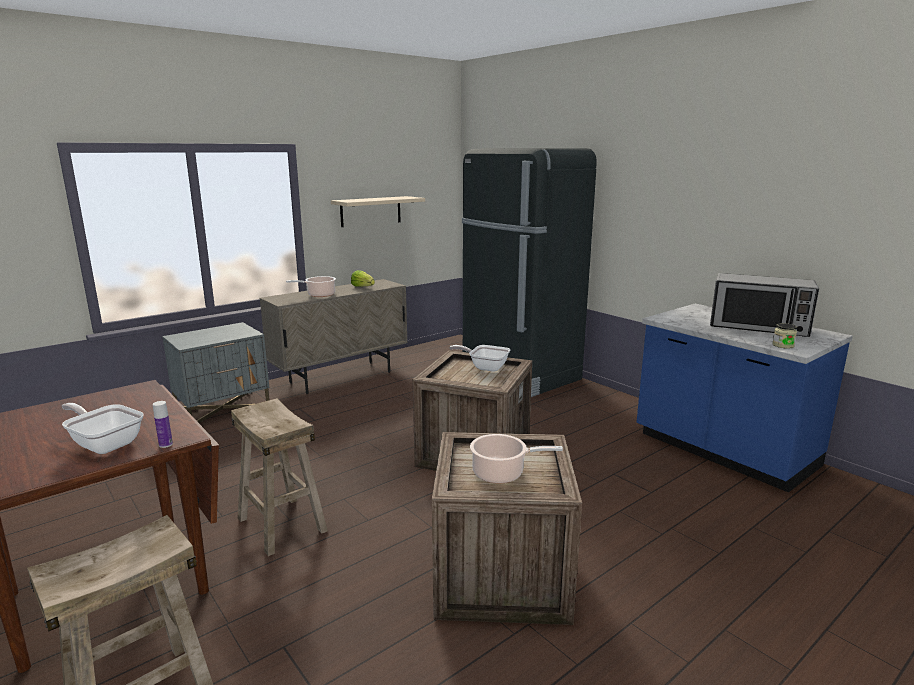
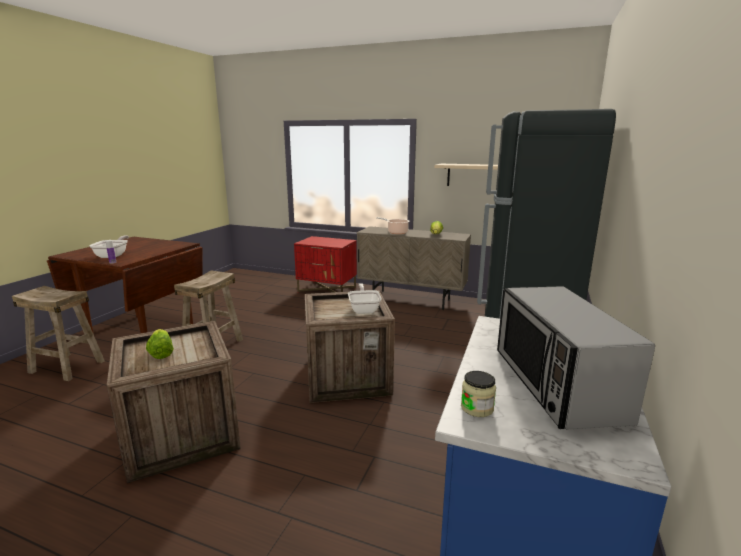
camera: 60 degrees right, 0 degrees up
(223, 409) = (327, 290): grey nightstand -> red nightstand
(501, 473) = (161, 353): cooking pot -> lettuce

